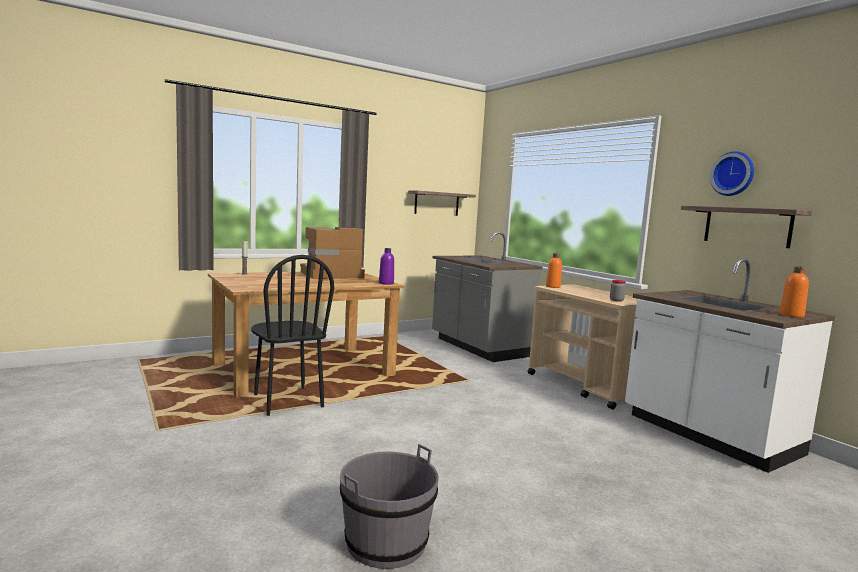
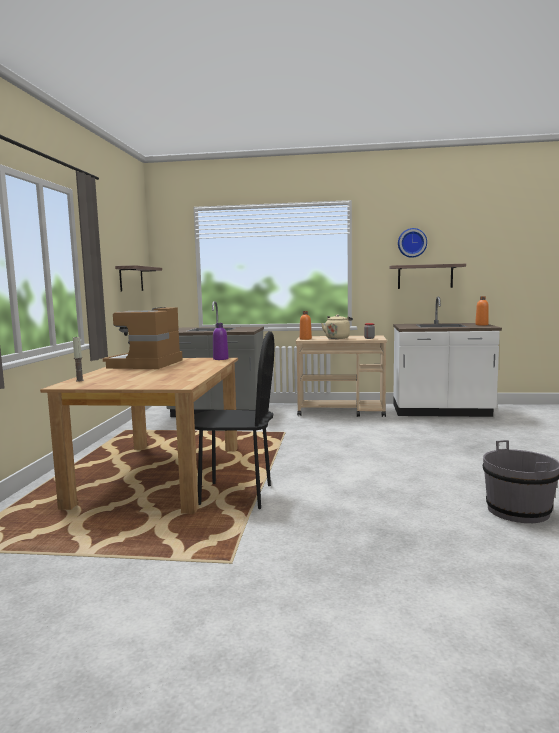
camera: 50 degrees left, 0 degrees up
(588, 293) = (337, 338): none -> beige kettle

